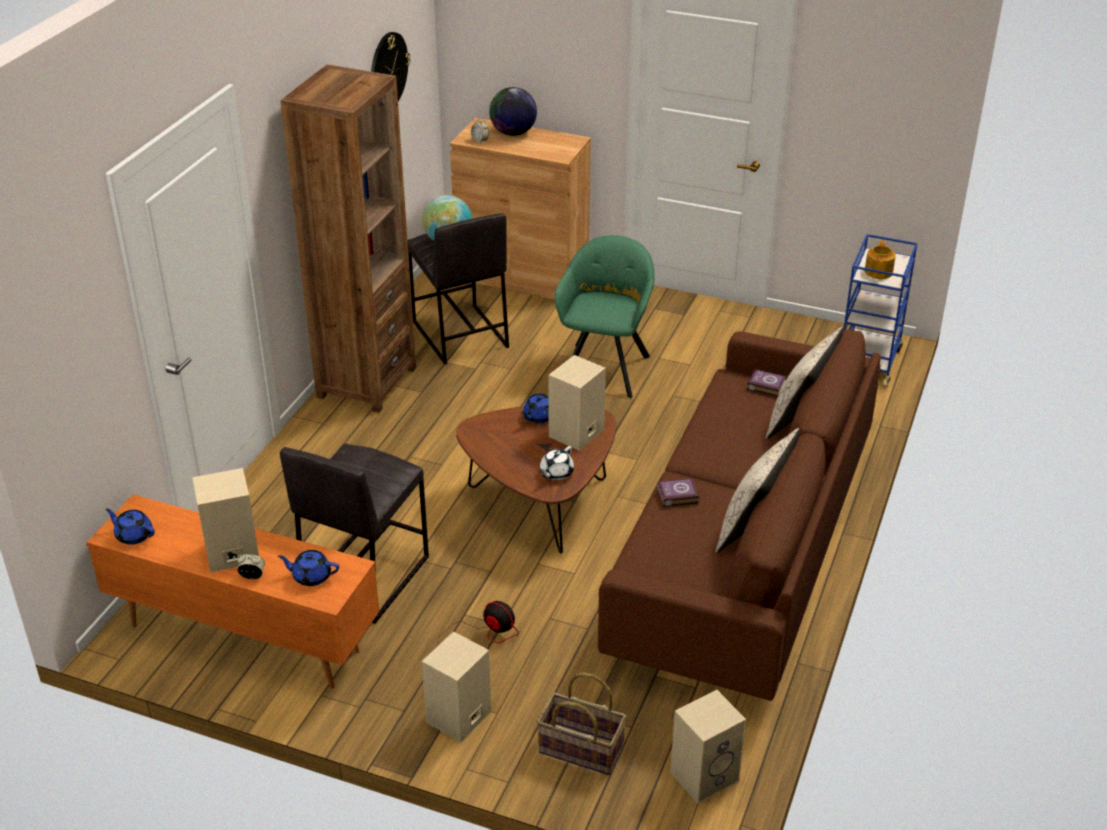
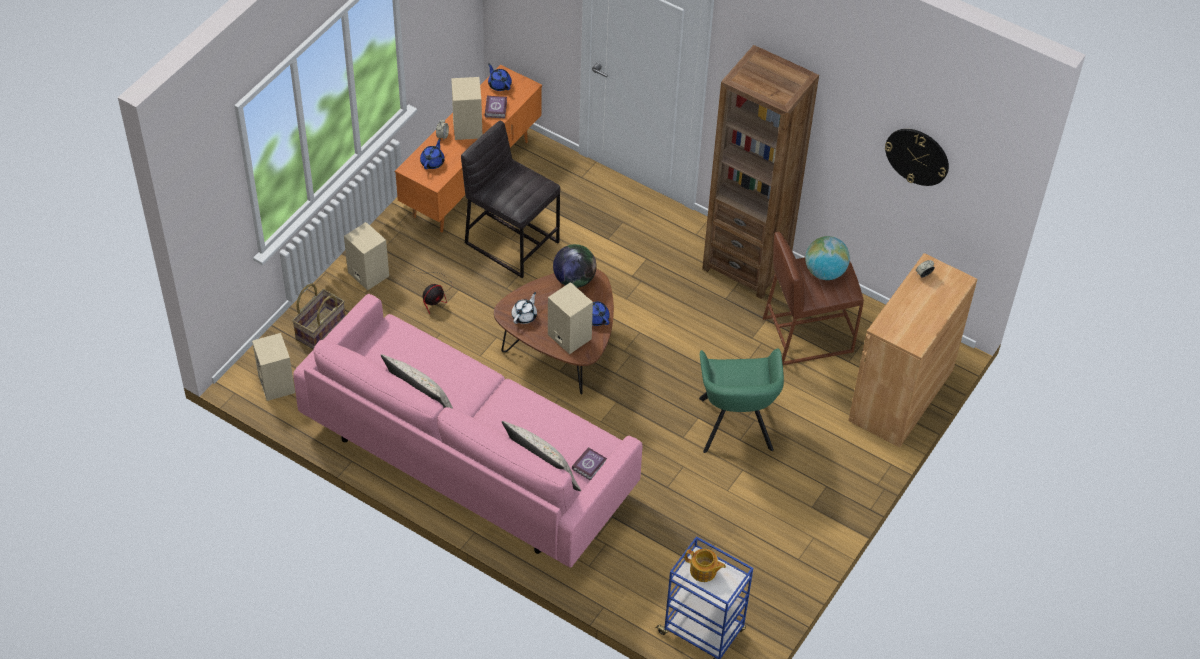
camera: 100 degrees right, 15 degrees up
(133, 535) = (499, 84): blue teapot -> blue teapot turned 75 degrees counterclockwise
(459, 335) = (806, 334): grey stool -> brown stool
(513, 133) = (937, 301): globe -> globe (574, 279)
(556, 473) = (524, 316): white teapot -> white teapot turned 75 degrees clockwise
(606, 367) = (735, 428): green armchair -> green armchair turned 60 degrees clockwise
(676, 495) = (469, 372): book -> book (496, 108)
(740, 554) = (470, 459): brown sofa -> pink sofa

